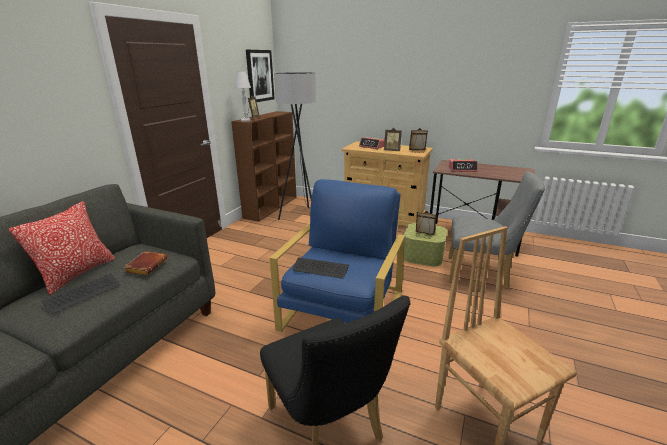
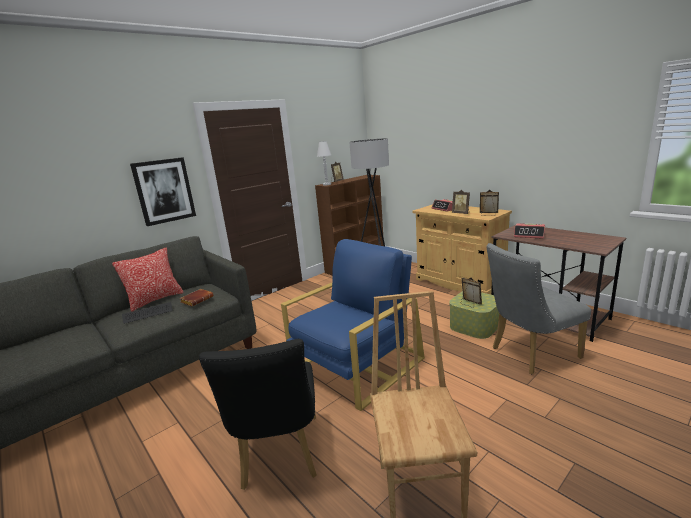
camera: 25 degrees right, 5 degrees down
(259, 76) = (348, 143): picture -> picture (164, 191)
(320, 269) = (319, 319): keyboard -> none
(482, 274) = (529, 354): grey chair -> grey chair turned 120 degrees clockwise

